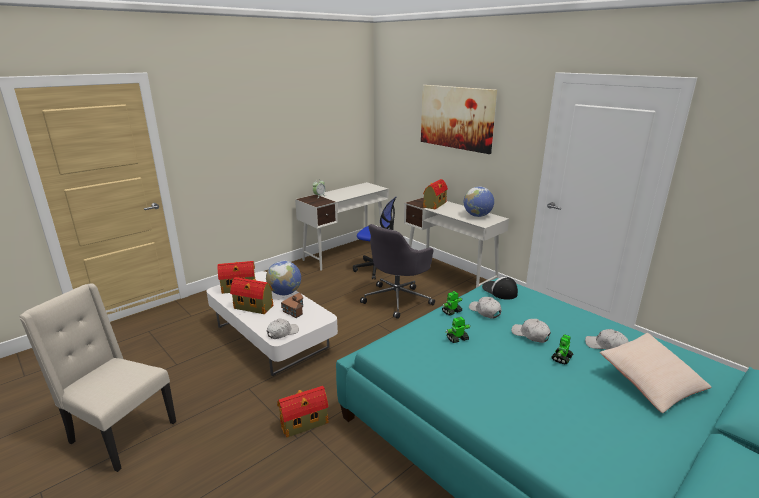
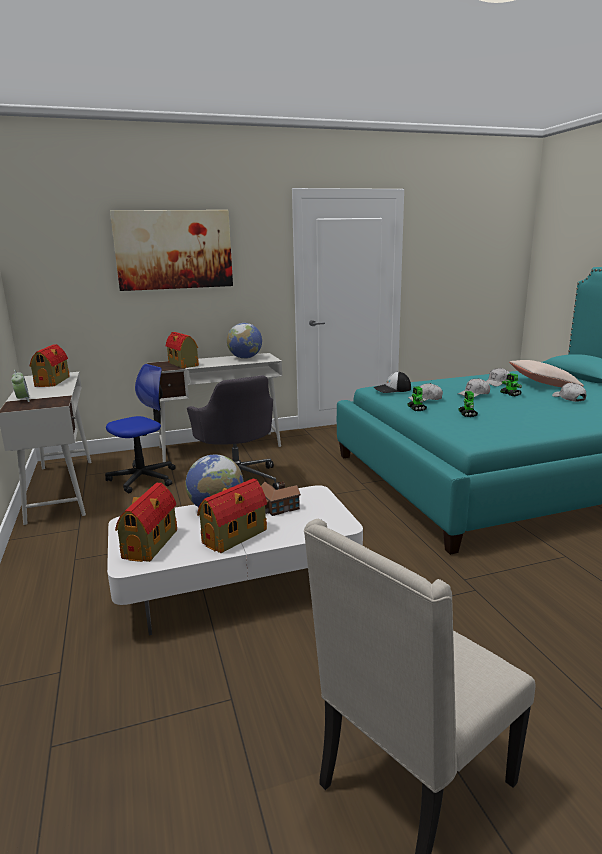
camera: 65 degrees left, 5 degrees down
(282, 332) = (331, 521): white cap -> white cap (568, 398)
(305, 423) = (450, 580): toy house -> toy house (53, 381)

